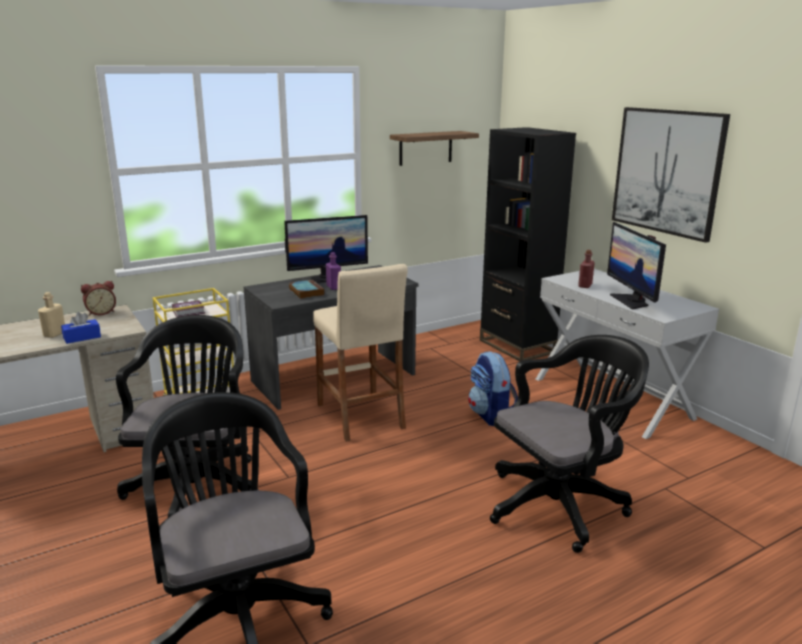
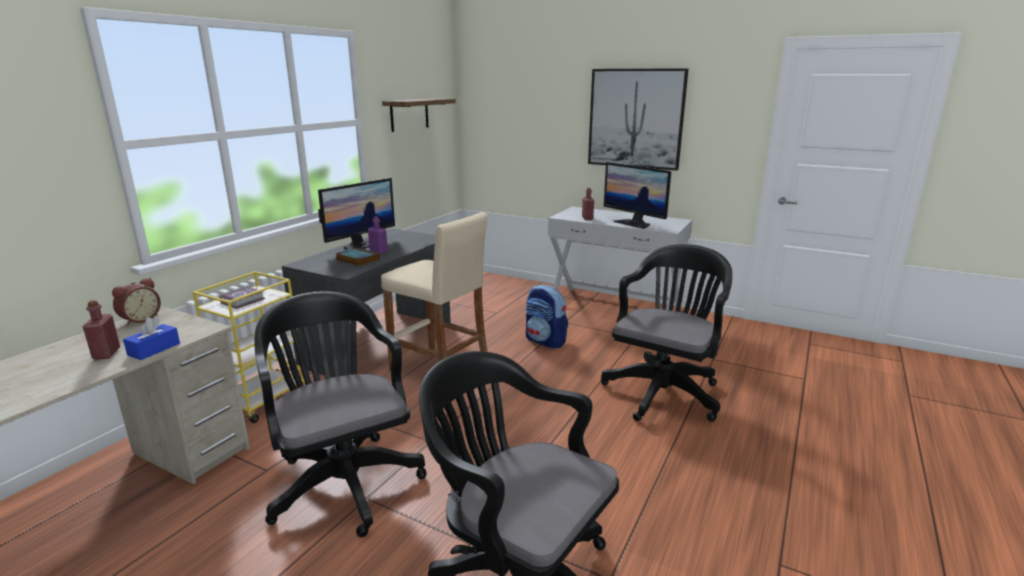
camera: 30 degrees left, 0 degrees up
(54, 334) = (106, 354): beige bottle -> red bottle
(517, 346) = (508, 285): black bookcase -> none

